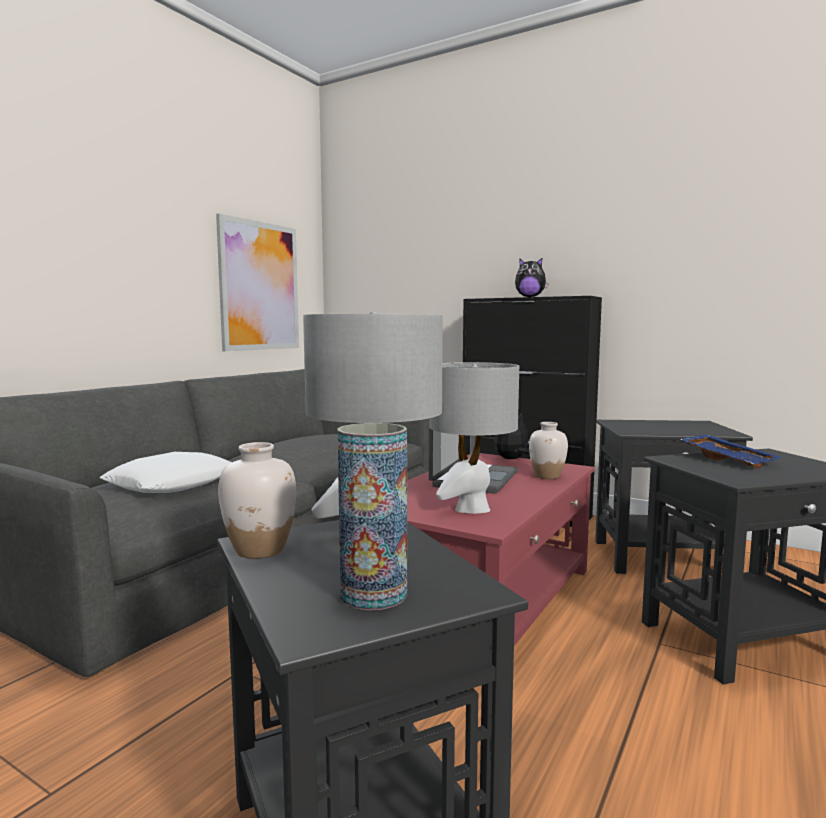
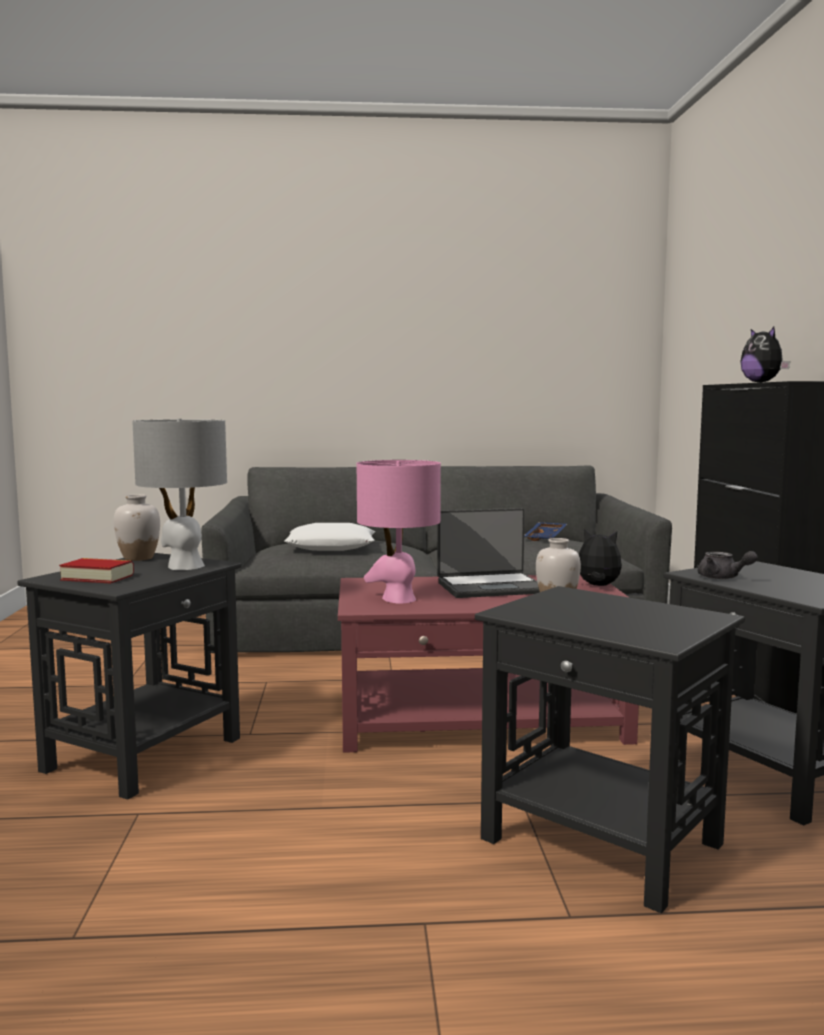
camera: 55 degrees right, 0 degrees up
(259, 286) = (554, 373): picture -> none
(373, 594) = (97, 577): vase -> book
(471, 508) = (398, 599): grey table lamp -> pink table lamp
(652, 431) = (723, 578): none -> grey teapot
(729, 460) = (610, 606): blue tray -> blue tray (546, 538)

